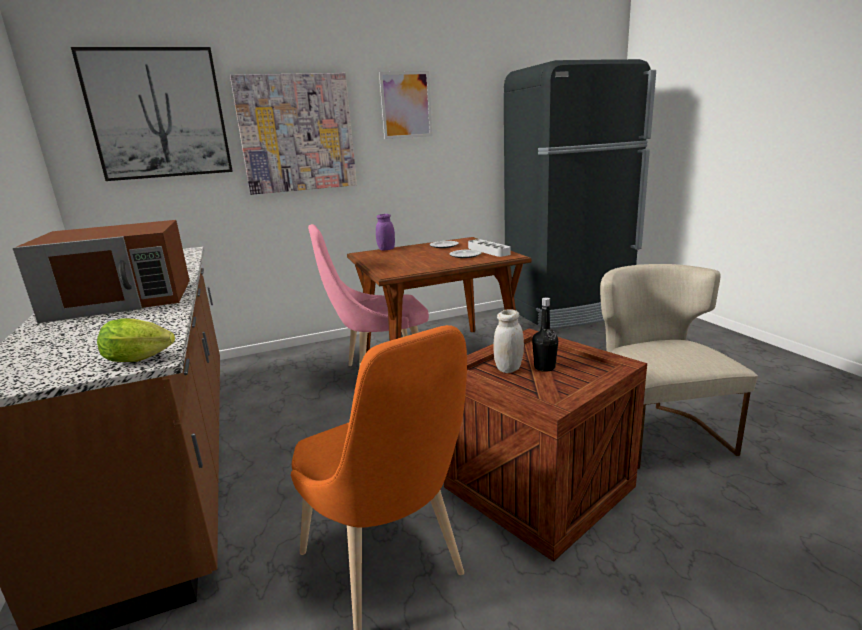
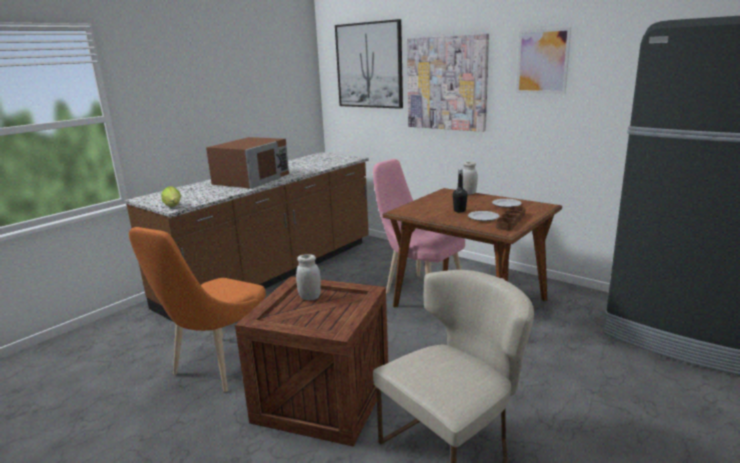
camera: 60 degrees right, 0 degrees up
(123, 299) = (252, 179): brown microwave -> brown microwave turned 105 degrees counterclockwise
(386, 249) = (468, 193): purple jar -> white jar
(488, 251) = (511, 221): grey tray -> brown tray
(544, 367) = (319, 308): black bottle -> black bottle (459, 210)

